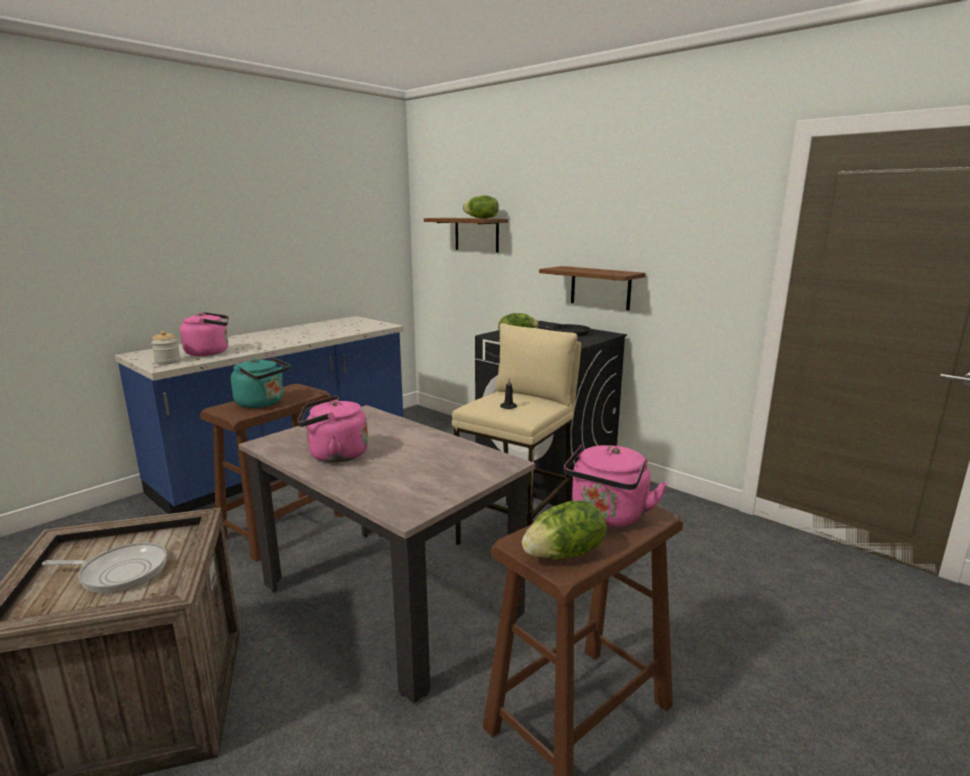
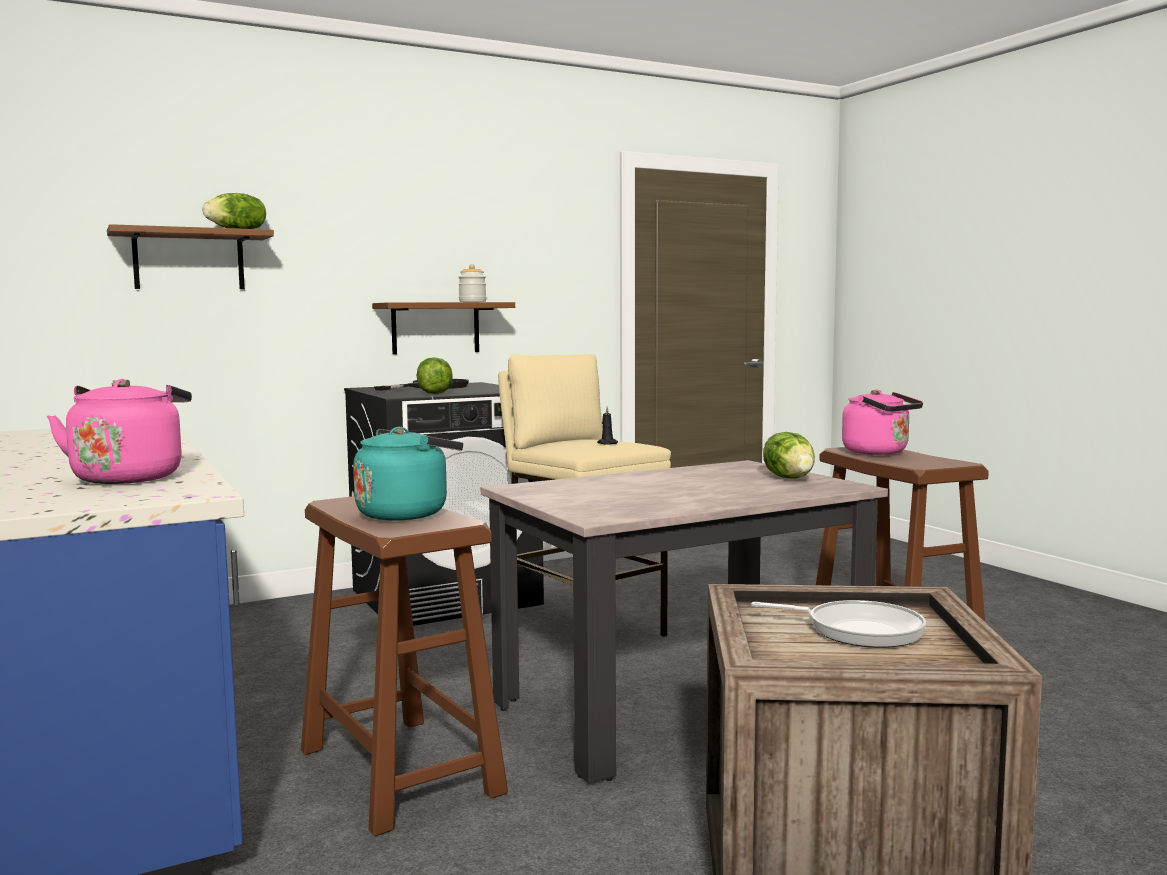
camera: 70 degrees left, 10 degrees down
(120, 572) = (857, 630): frying pan -> frying pan turned 90 degrees clockwise
(168, 362) = (156, 492): jar -> jar (472, 302)
(334, 455) = (675, 498): pink kettle -> none
(565, 554) = (940, 461): lettuce -> lettuce (790, 478)

